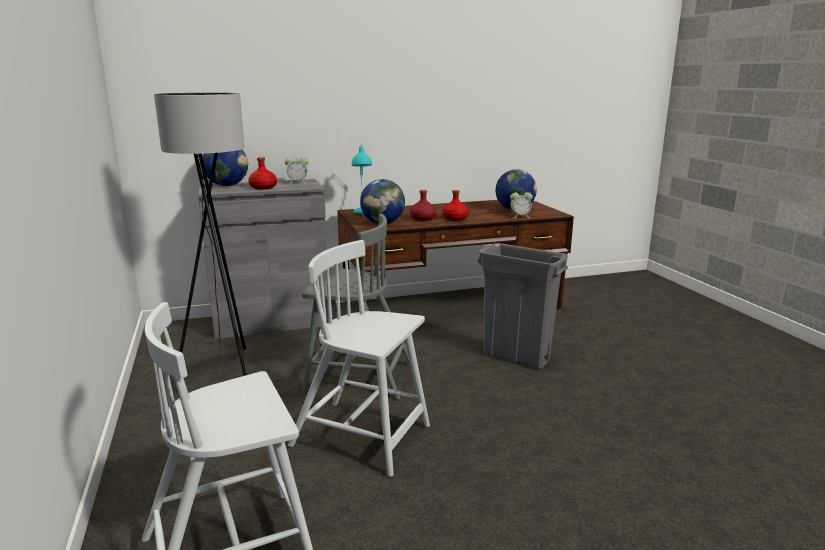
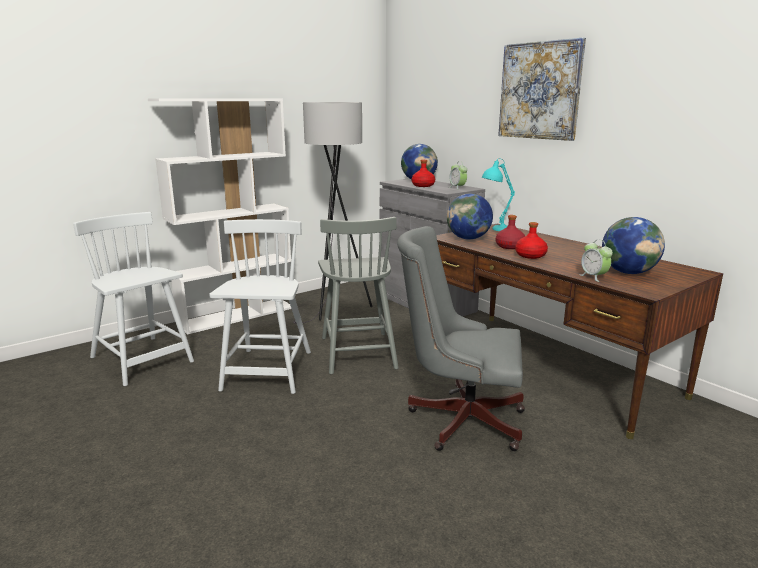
camera: 70 degrees right, 0 degrees up
(147, 445) = (237, 315): none -> white bookcase
(365, 78) = (540, 91): none -> picture
(515, 357) = (459, 419): grey trash can -> grey office chair

